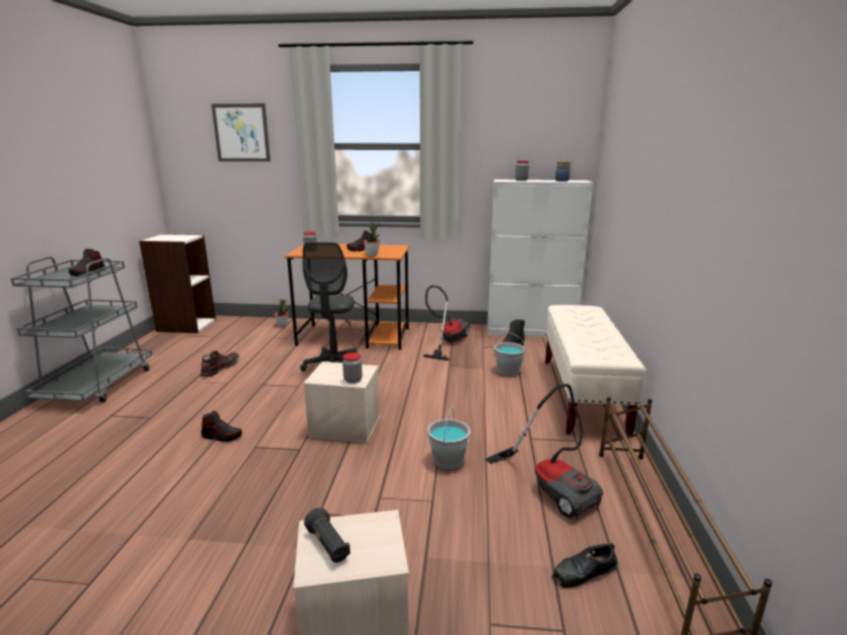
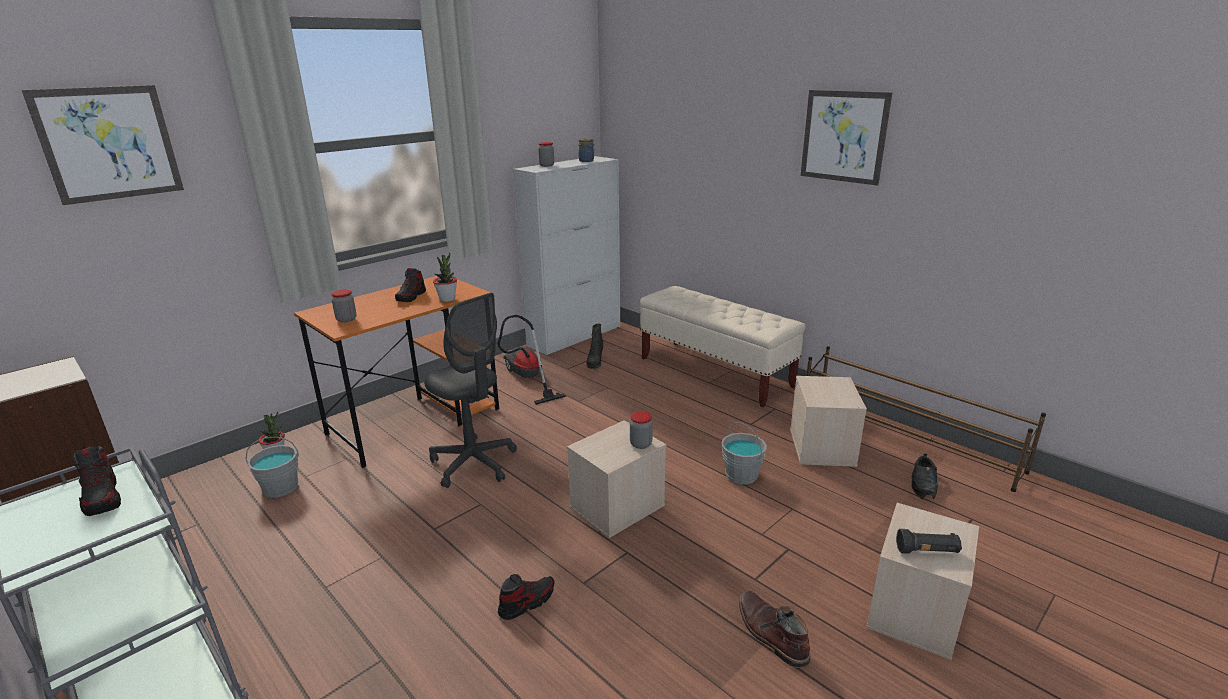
camera: 50 degrees left, 5 degrees up
(220, 368) = (324, 549): brown boot -> brown boot (770, 634)
(508, 371) = (631, 380): grey bucket -> grey bucket (281, 487)
(552, 486) = (823, 447): vacuum cleaner -> beige storage box
(692, 153) = (843, 136): none -> picture

